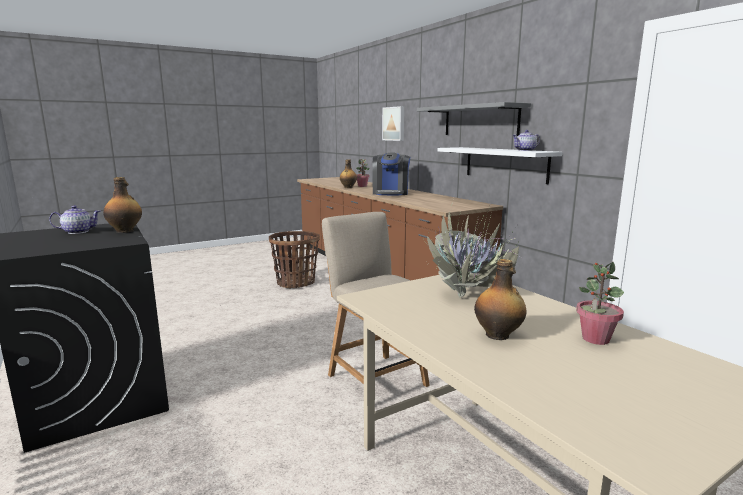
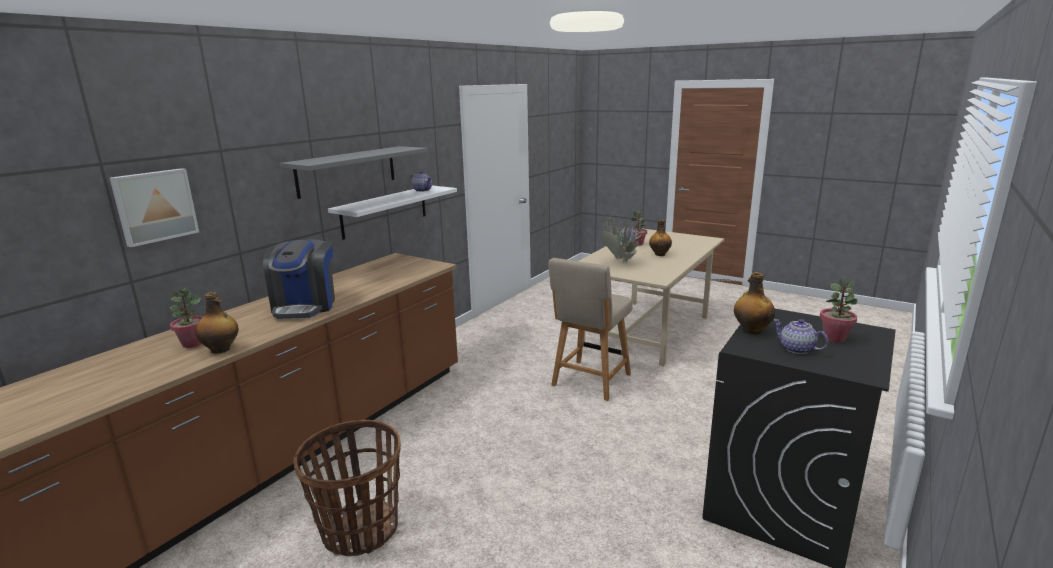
camera: 115 degrees left, 5 degrees up
(47, 242) = (834, 338): none -> potted plant
(390, 193) = (305, 306): coffee machine -> coffee machine turned 105 degrees clockwise

